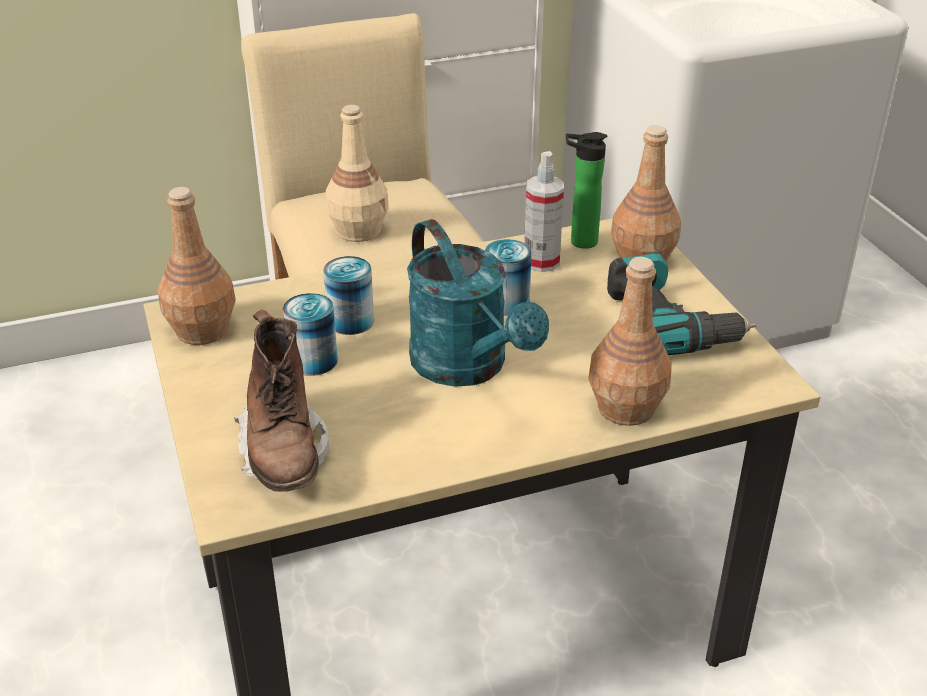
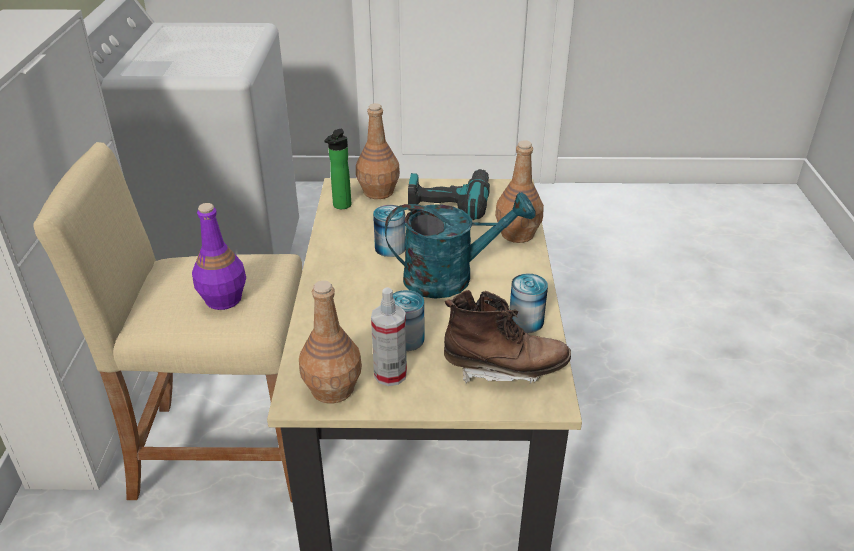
camera: 70 degrees left, 0 degrees up
(350, 321) = (368, 314): can -> can (526, 321)
(359, 230) = (223, 299): beige bottle -> purple bottle
(541, 262) = (353, 225): spray bottle -> spray bottle (390, 374)

